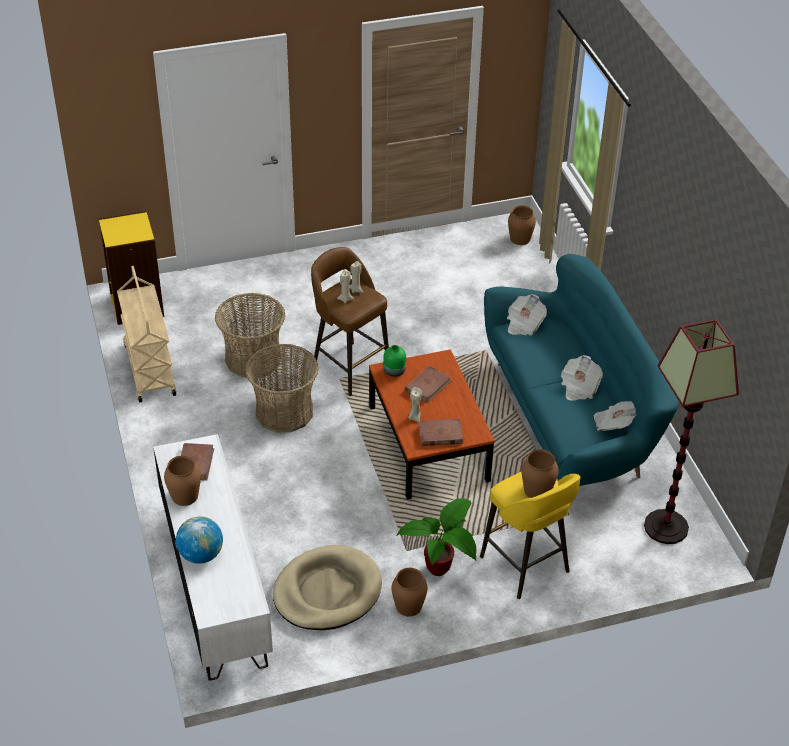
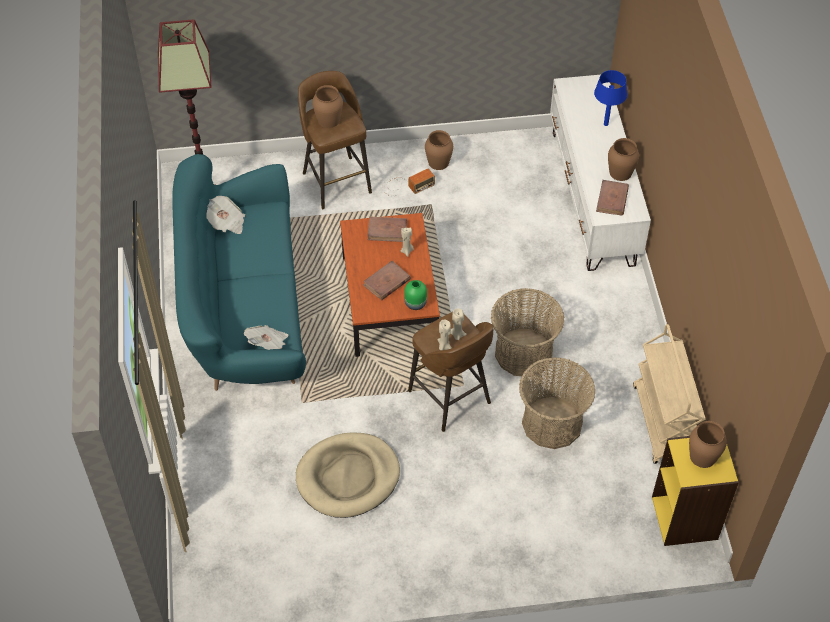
camera: 170 degrees left, 10 degrees up
(201, 554) = (605, 124): globe -> blue table lamp
(327, 591) = (501, 180): beige dog bed -> beige dog bed (348, 477)
(441, 570) = (406, 185): potted plant -> radio
(520, 239) = (205, 571): brown vase -> brown vase (703, 456)
(526, 566) = (336, 181): yellow stool -> brown stool
(579, 387) = (242, 263): newspaper -> none

